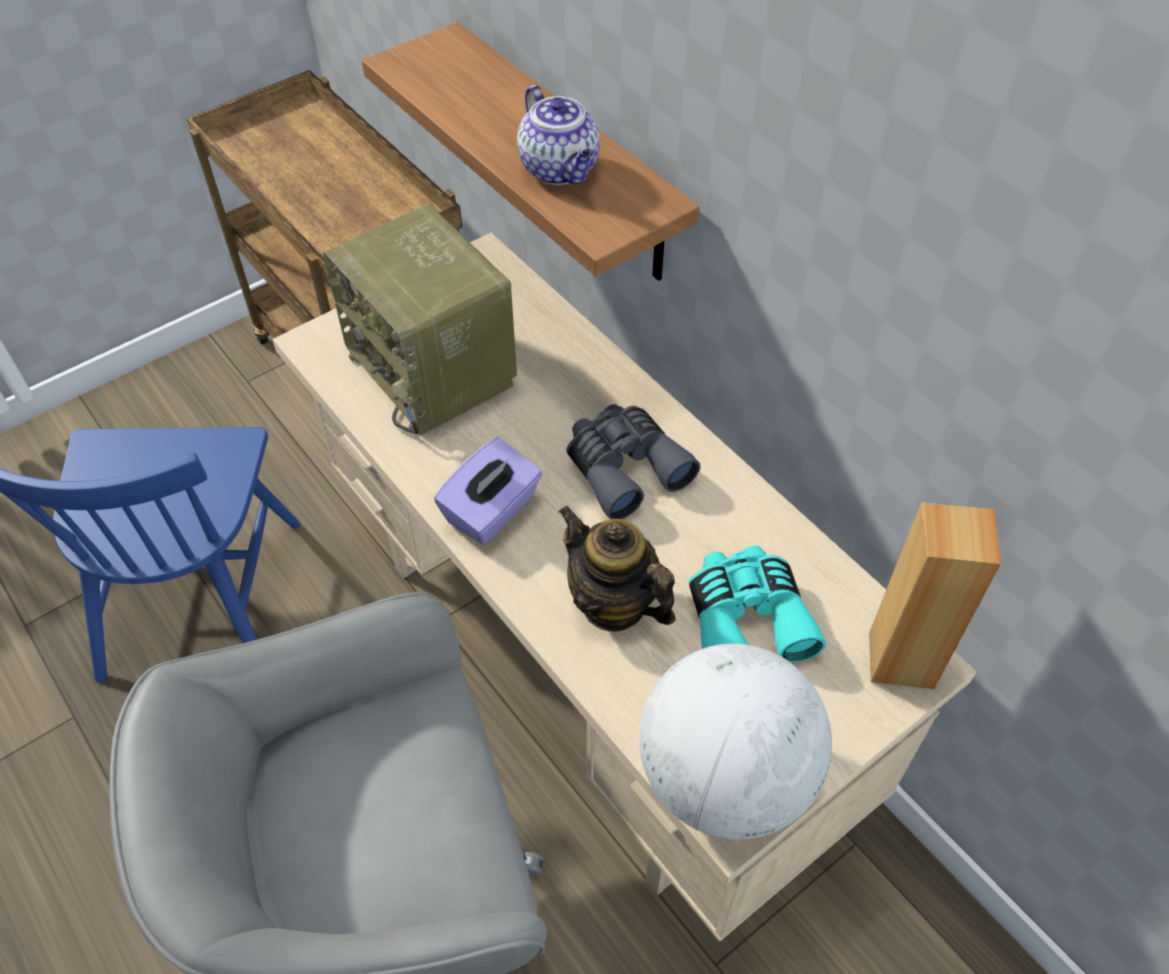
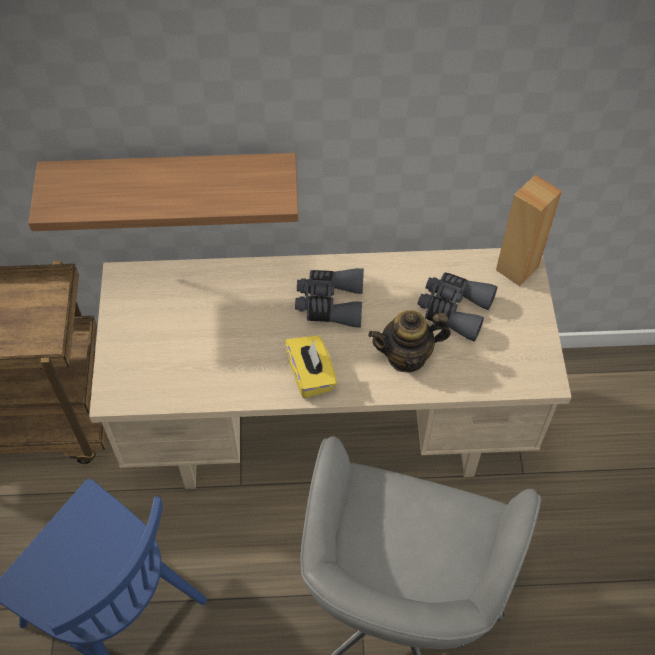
camera: 55 degrees left, 5 degrees up
(434, 370) = (189, 348): radio -> none
(492, 511) = (311, 375): purple tissue box -> yellow tissue box
(561, 170) = (217, 189): teapot -> none
(725, 778) = (527, 369): globe -> none
(746, 617) = (454, 309): turquoise binoculars -> grey binoculars

